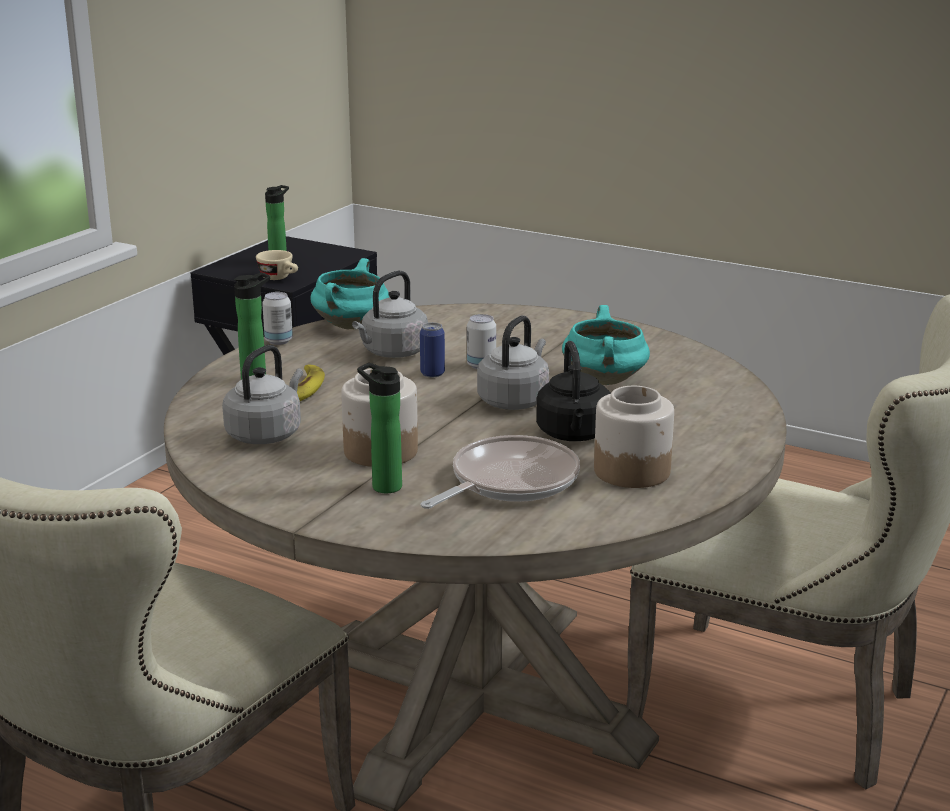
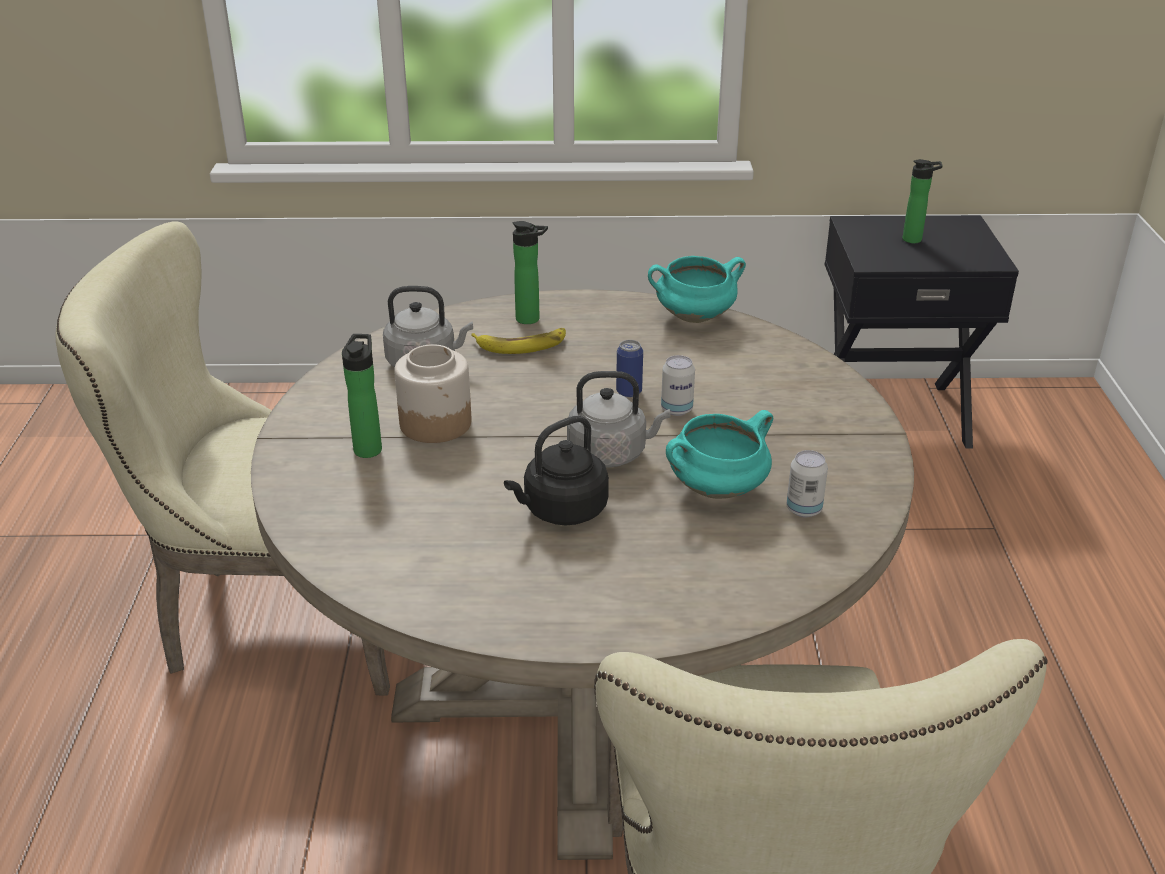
camera: 60 degrees right, 10 degrees up
(278, 341) = (620, 300): can -> can (804, 509)
(279, 278) = (876, 254): beige cup -> none
(392, 353) = (655, 357): grey kettle -> none
(509, 482) = (424, 507): frying pan -> none
(632, 471) = (506, 570): jar -> none

